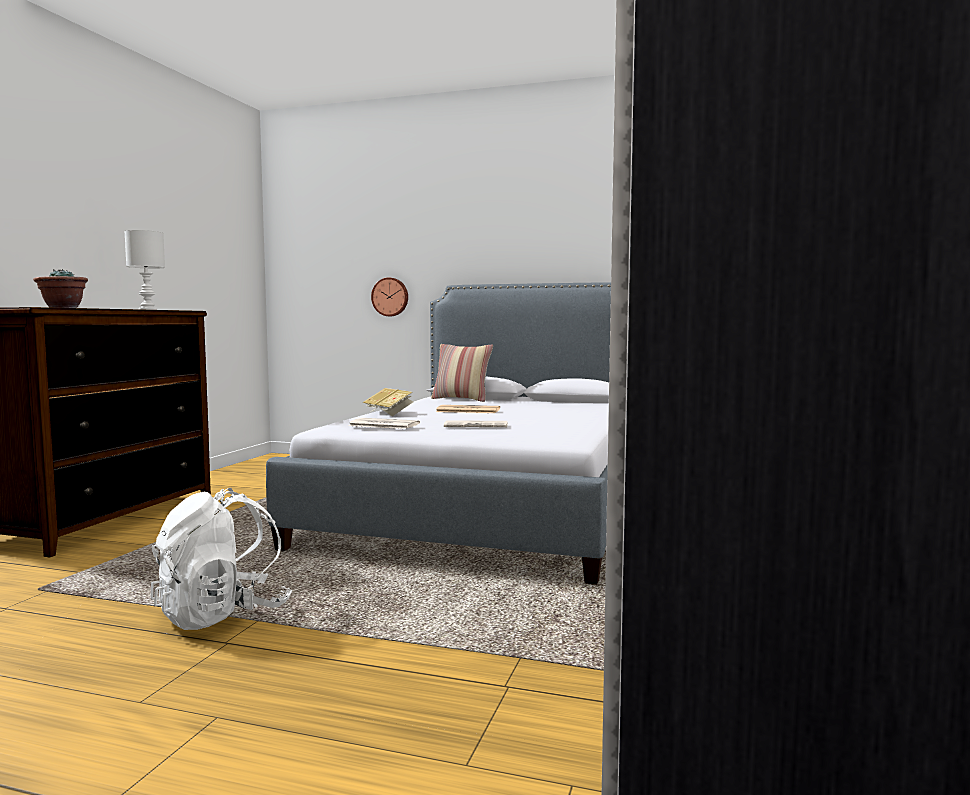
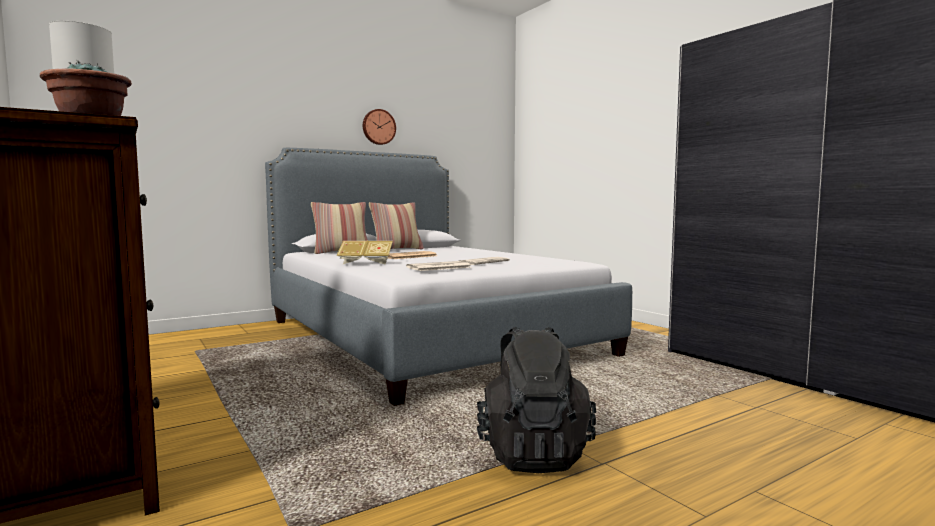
camera: 50 degrees left, 0 degrees up
(222, 614) = (532, 453): white backpack -> black backpack
(390, 297) = (211, 155): wall clock -> wall clock (378, 127)
(526, 401) = (397, 250): none -> pillow

